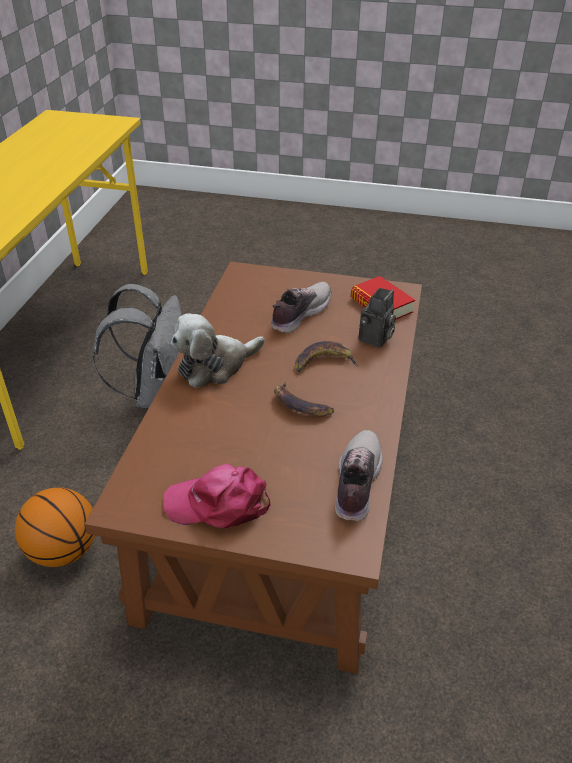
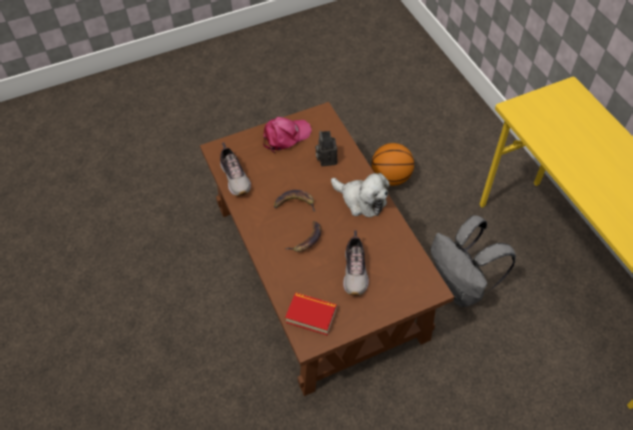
camera: 145 degrees right, 15 degrees up
(215, 366) = (361, 200): plush toy -> plush toy turned 105 degrees clockwise
(375, 339) = (291, 278): camera -> camera (326, 158)

